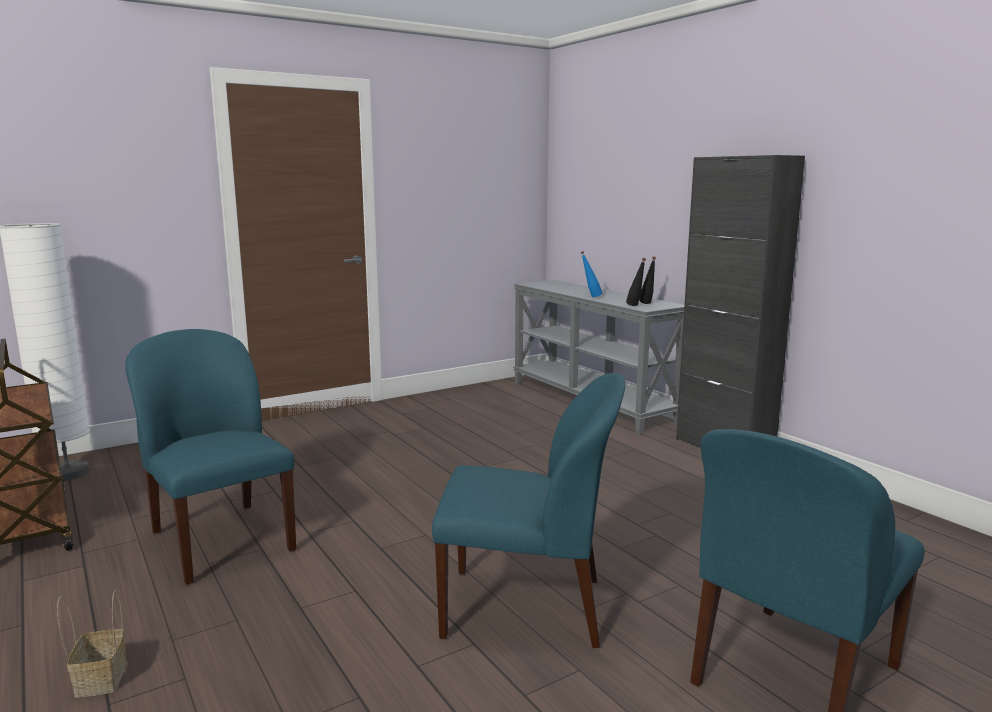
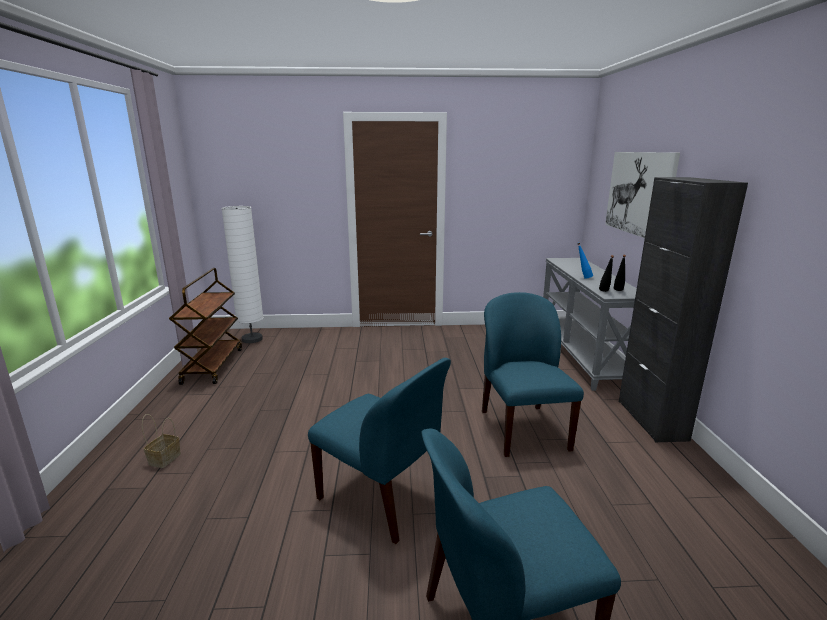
camera: 30 degrees right, 5 degrees up
(220, 540) = (277, 397): blue chair -> blue chair (522, 429)
(643, 185) = (639, 193): none -> picture

